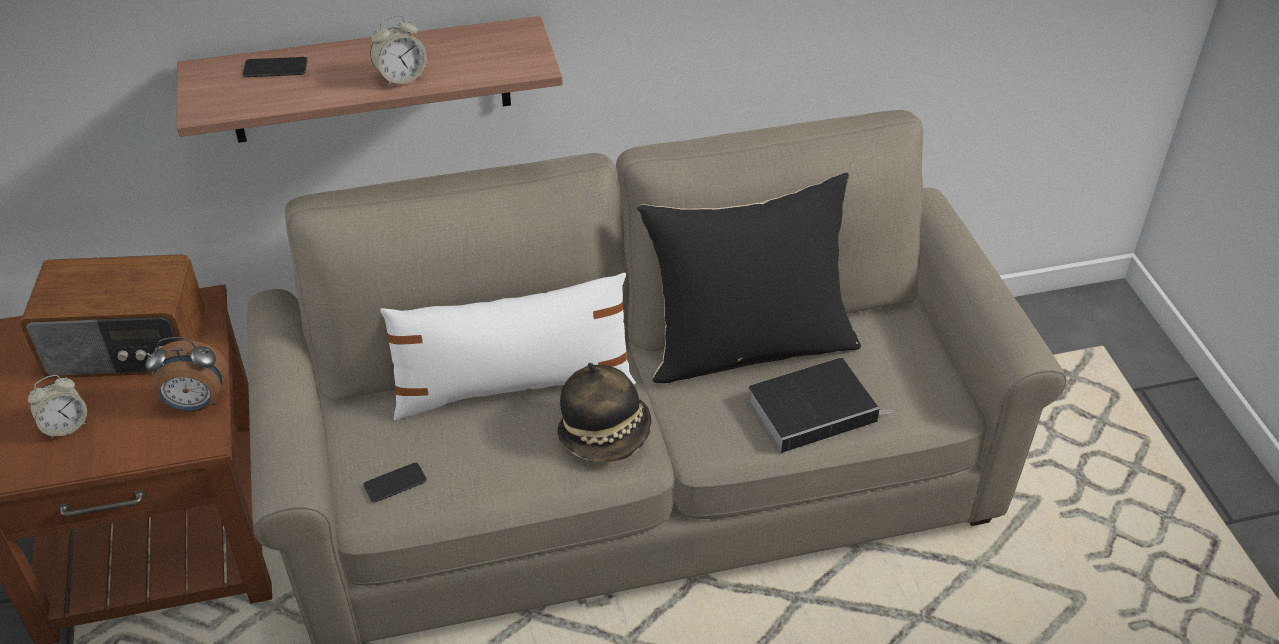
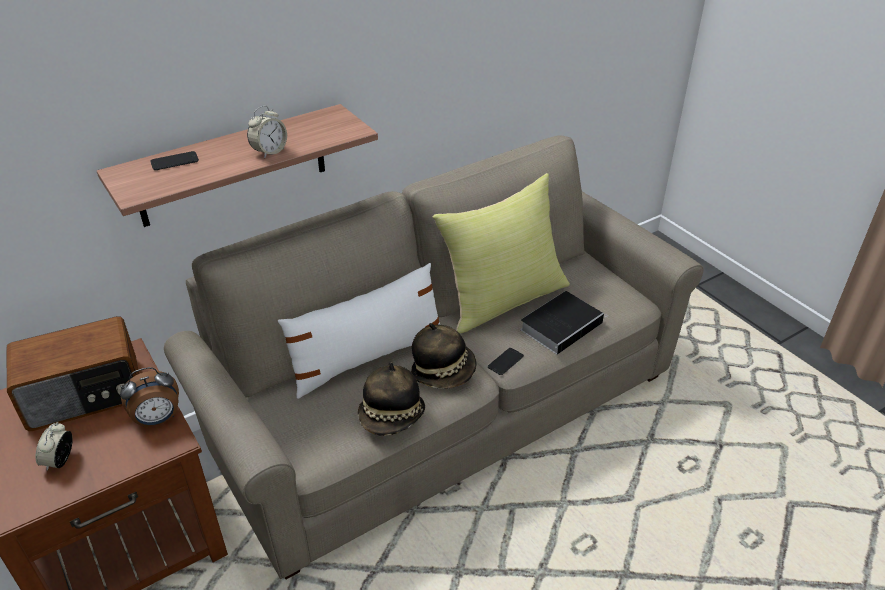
camera: 20 degrees left, 5 degrees down
(65, 426) = (60, 460): alarm clock -> alarm clock turned 150 degrees clockwise
(395, 483) = (318, 438): phone -> phone (505, 362)
(503, 481) = (392, 417): none -> hat
(749, 346) = (503, 299): black pillow -> yellow pillow

